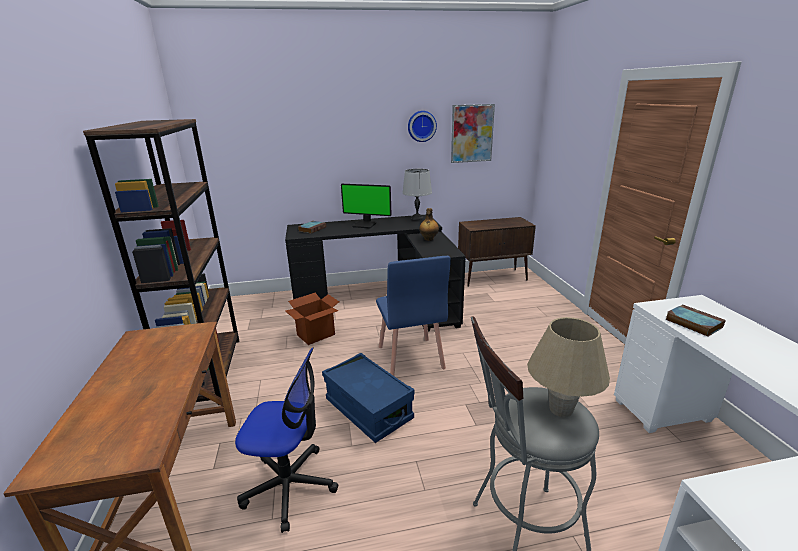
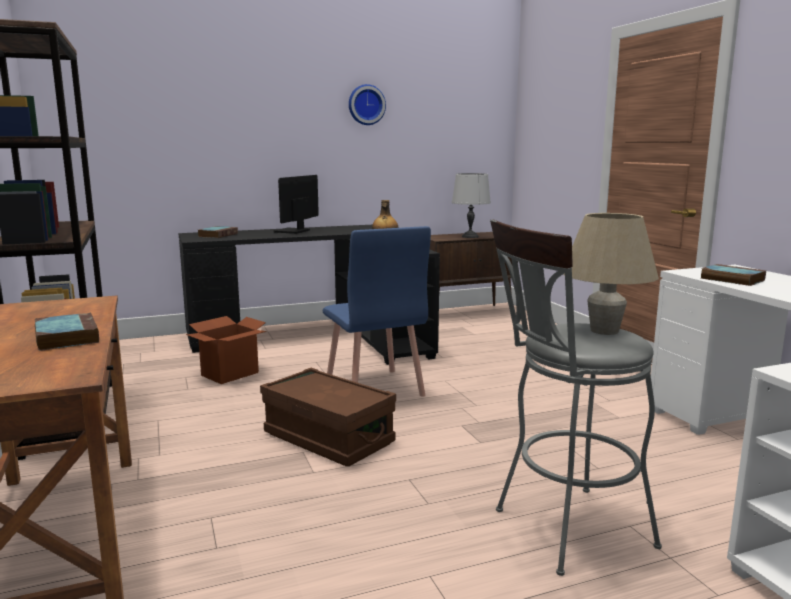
camera: 10 degrees left, 10 degrees down
(161, 387) = (66, 337): none -> book
(290, 486) = (234, 515): office chair -> none
(365, 224) = (293, 231): monitor -> monitor turned 105 degrees clockwise
(368, 410) = (328, 438): blue storage box -> brown storage box
(417, 218) = (362, 226): grey table lamp -> grey table lamp (470, 236)
(472, 133) = (430, 118): picture -> none

